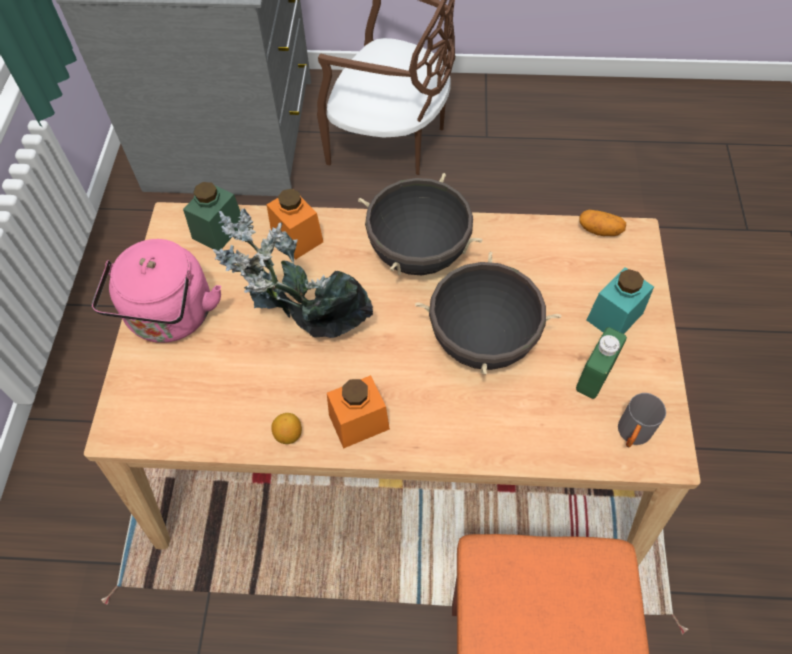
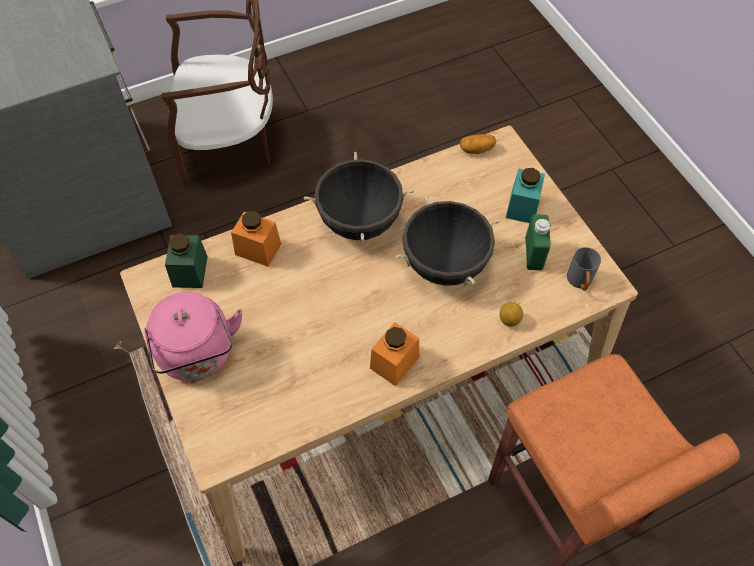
camera: 30 degrees left, 0 degrees up
(288, 434) = (349, 396): lemon -> lemon (509, 320)
(305, 326) = (309, 313): potted plant -> none

